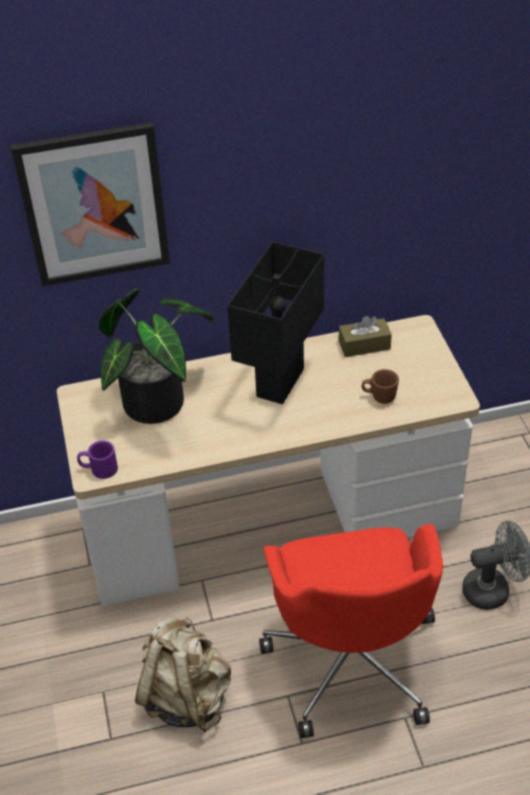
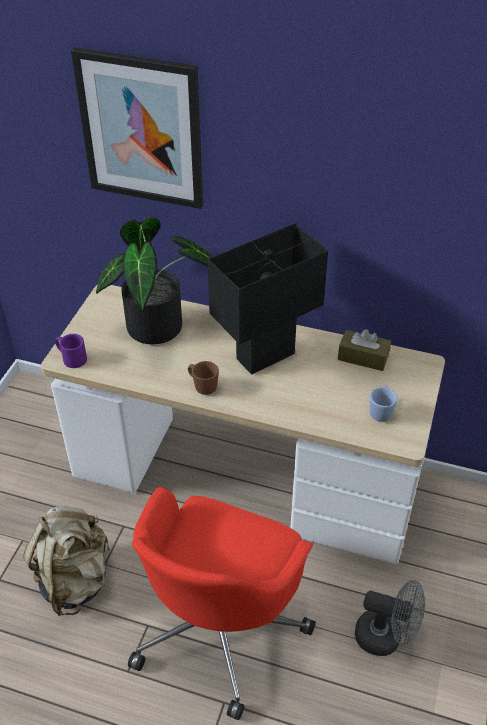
camera: 30 degrees right, 0 degrees up
(379, 397) = (337, 407): brown mug -> brown mug (202, 386)
(417, 383) = (381, 411): none -> blue mug

